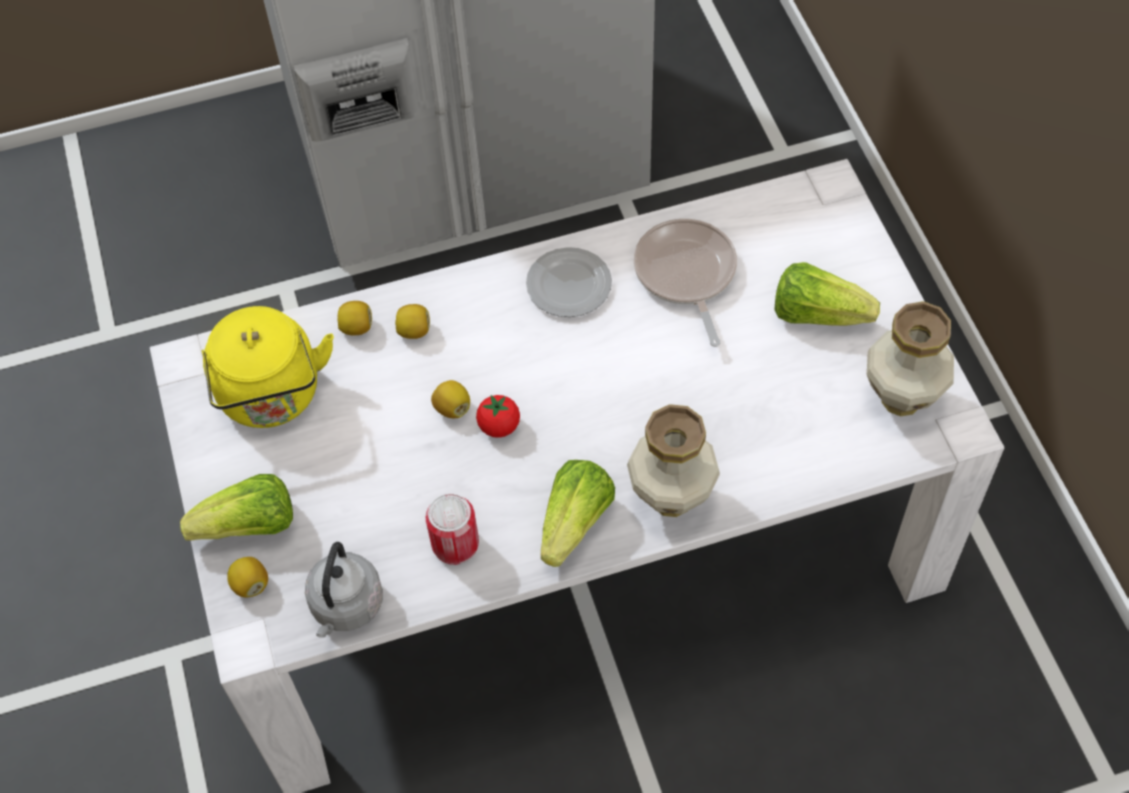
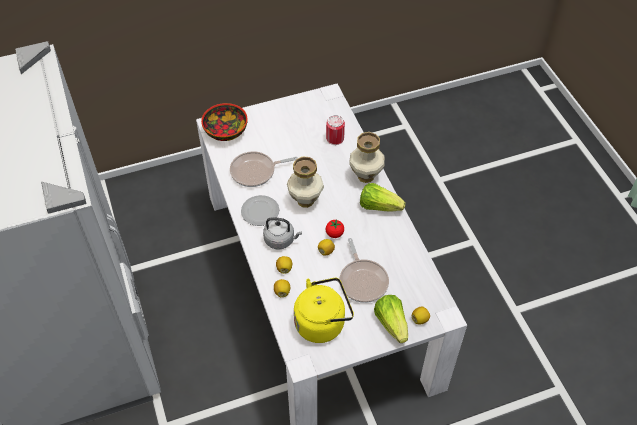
camera: 95 degrees left, 5 degrees down
(346, 607) = (426, 282): grey kettle -> grey kettle (281, 240)
(366, 477) = (363, 280): none -> frying pan
(455, 544) = (392, 246): can -> can (335, 138)
(811, 213) = (225, 131): none -> bowl
(817, 314) = (277, 131): lettuce -> none
(902, 399) = (317, 108): vase -> vase (305, 200)

